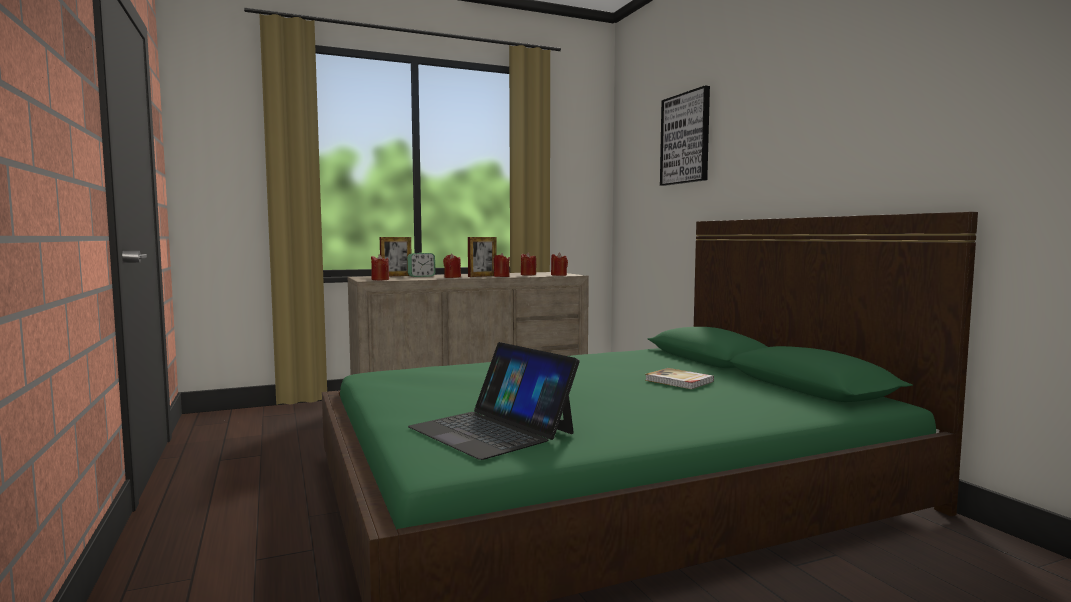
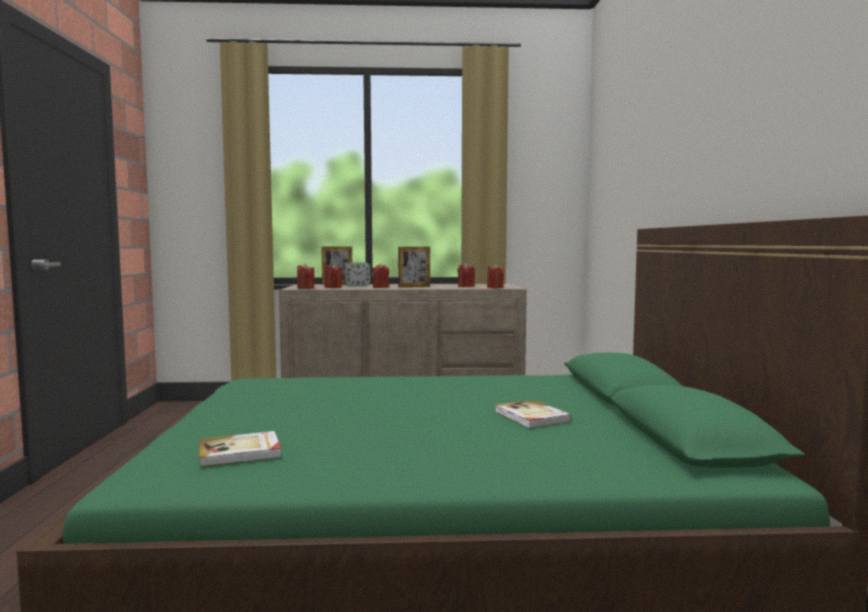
camera: 20 degrees right, 0 degrees up
(492, 430) = (240, 452): laptop -> book
(501, 276) = (430, 288): red candle -> red candle (333, 287)
(685, 138) = (637, 132): picture -> none

